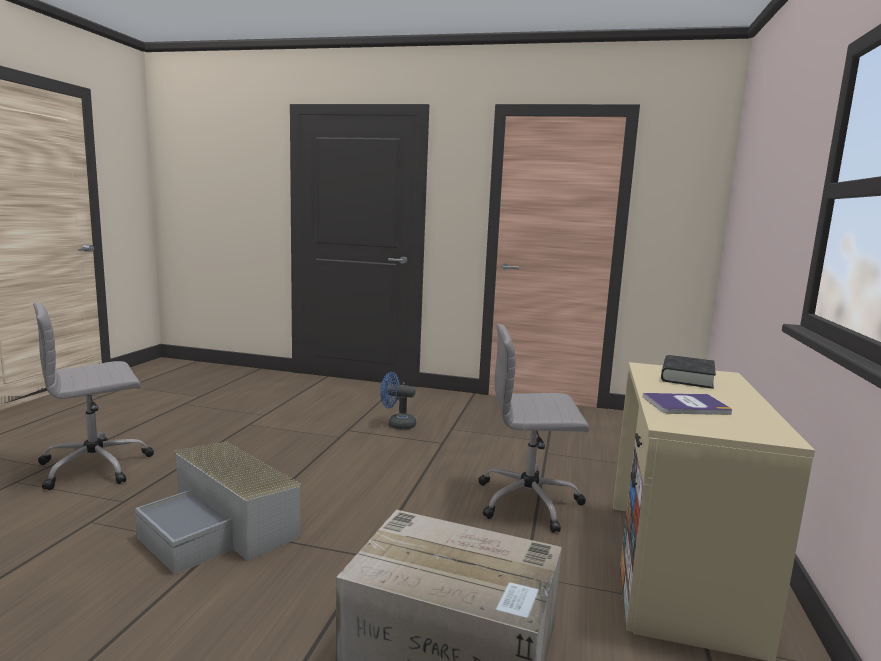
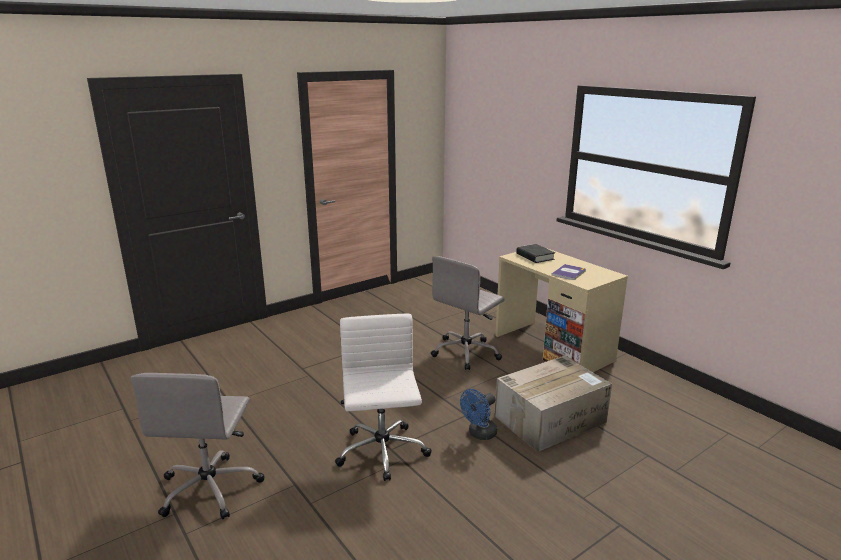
camera: 50 degrees left, 10 degrees up
(222, 528) = (382, 453): grey storage box -> white office chair
(397, 424) = (320, 349): blue fan -> blue fan (479, 434)

